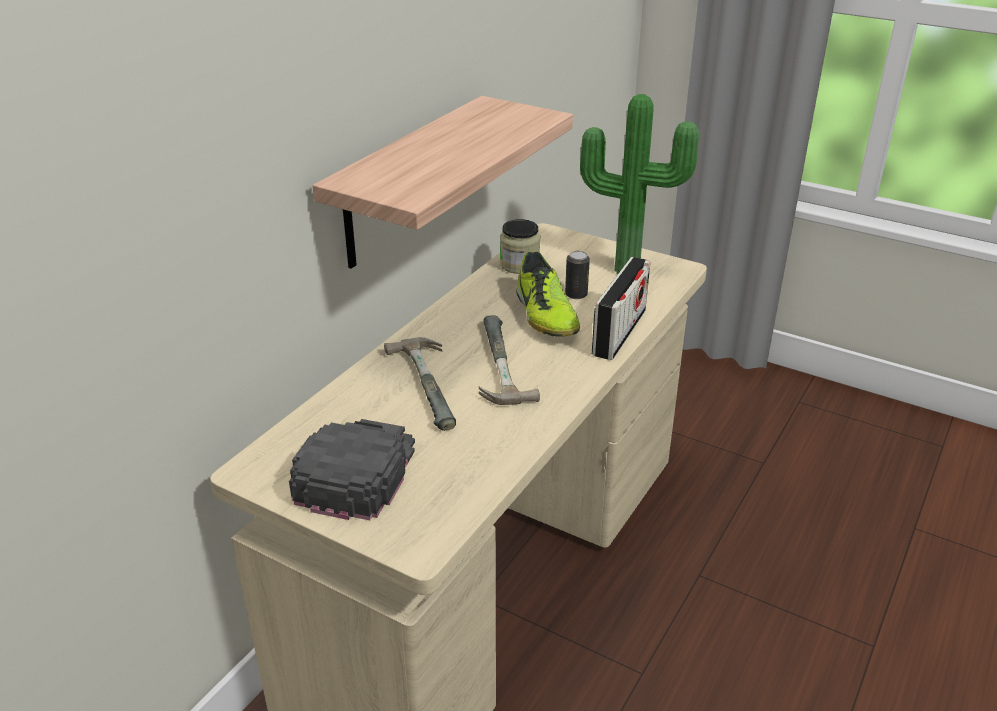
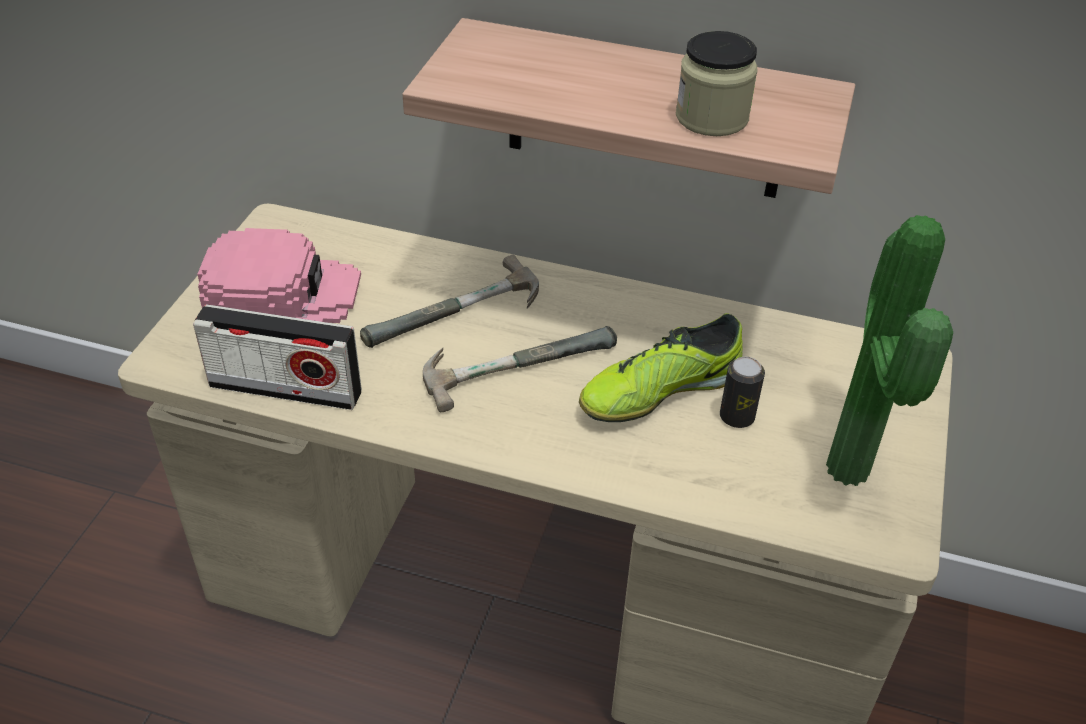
camera: 75 degrees right, 10 degrees up
(356, 471) = (282, 291): black cap -> pink cap
(519, 265) = (793, 344): jar -> jar (711, 118)
(619, 332) = (647, 478): radio -> radio (285, 389)

